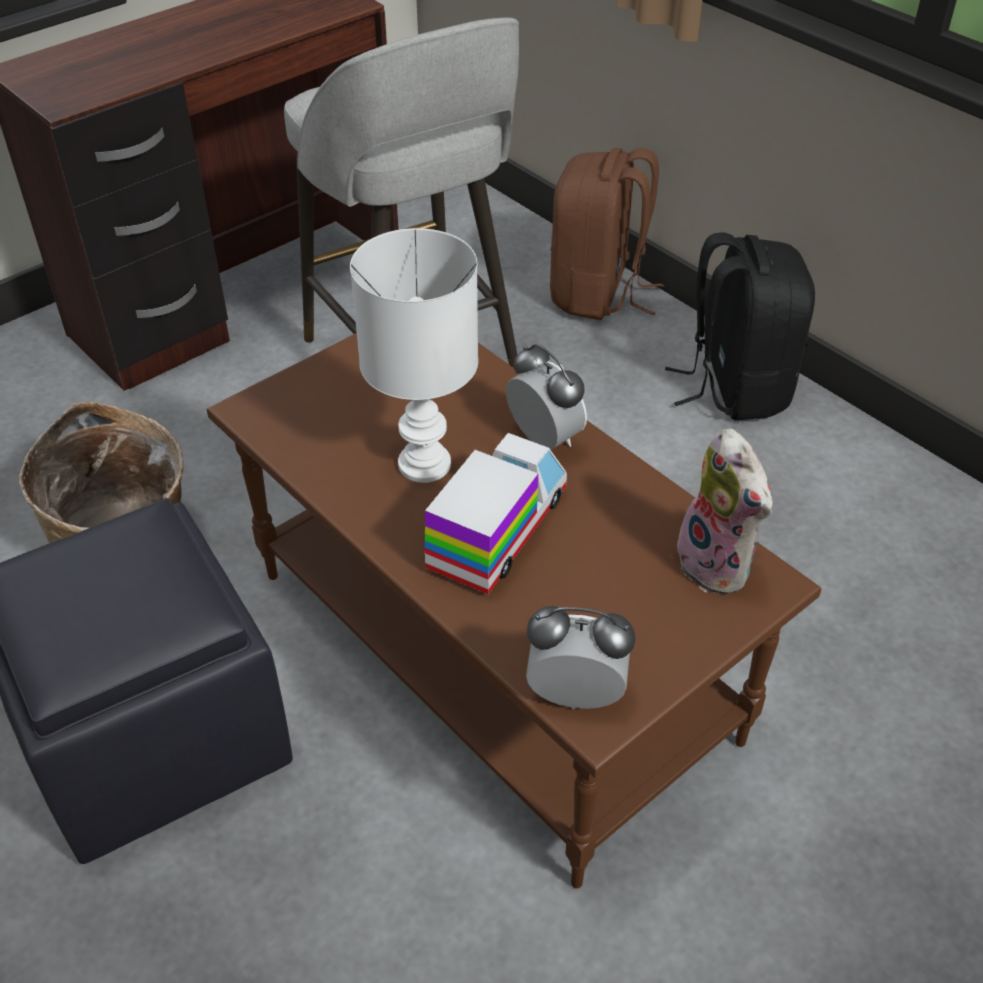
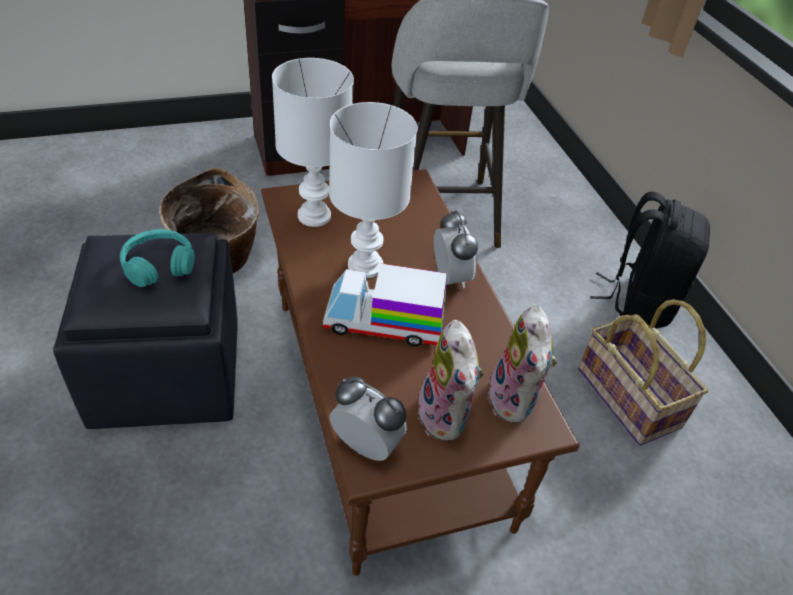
camera: 20 degrees right, 0 degrees up
(122, 574) = (159, 265): none -> turquoise headphones
(312, 420) = (315, 216): none -> white table lamp
(498, 531) = (384, 323): toy truck -> toy truck turned 135 degrees counterclockwise
(598, 294) = (578, 213): brown backpack -> none
(650, 618) = (447, 417): none -> plush toy
(789, 517) = (630, 397): none -> basket

